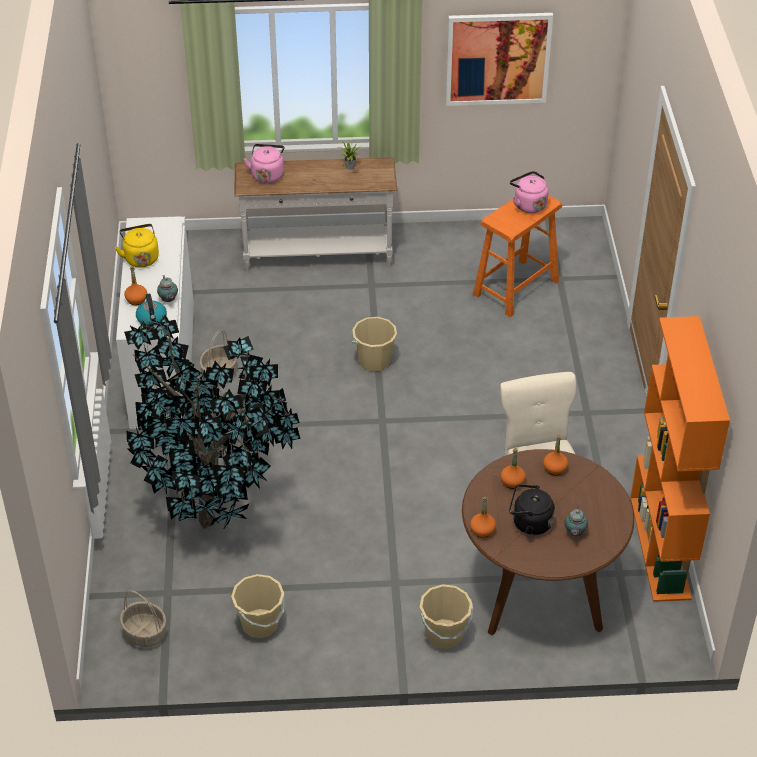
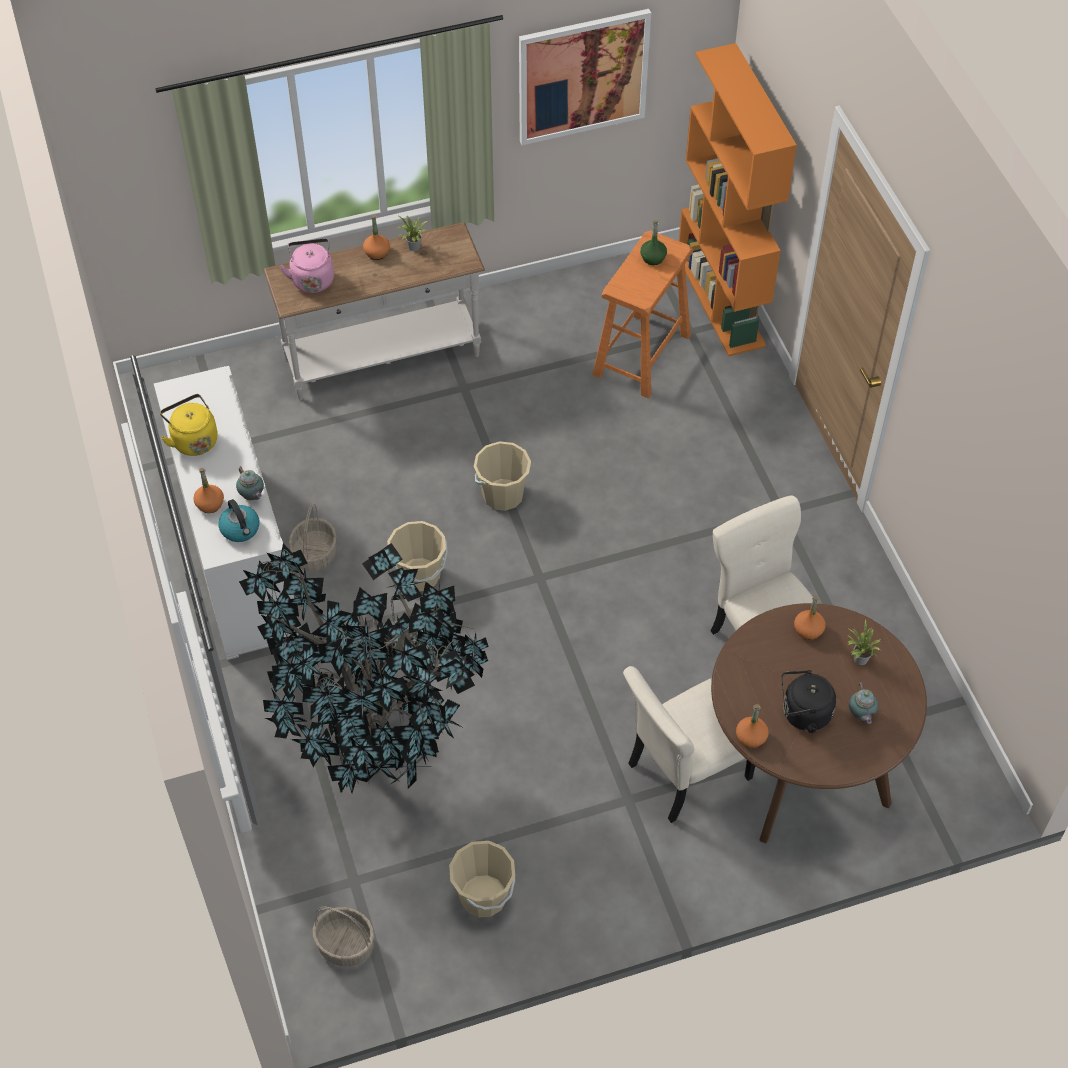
camera: 15 degrees left, 10 degrees up
(444, 634) = (710, 856): beige bucket -> beige bucket (419, 575)
(445, 574) = (684, 772): none -> beige chair
(512, 482) = (764, 661): orange bottle -> orange bottle (377, 253)
(528, 204) = (653, 258): pink kettle -> green bottle
(587, 495) = (858, 659): none -> potted plant
(661, 548) = (924, 677): orange bookcase -> orange bookcase (721, 301)

